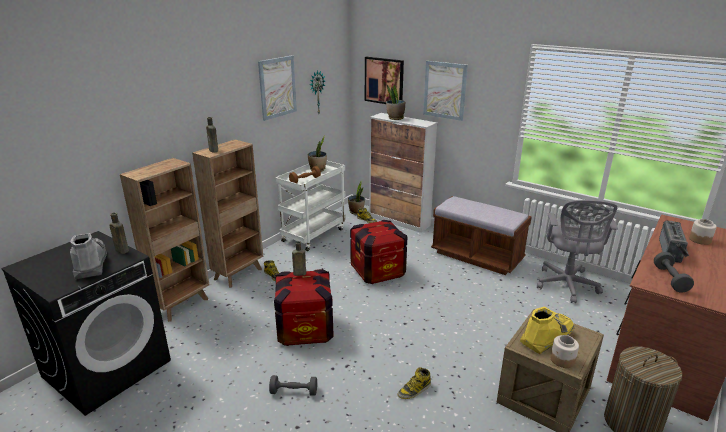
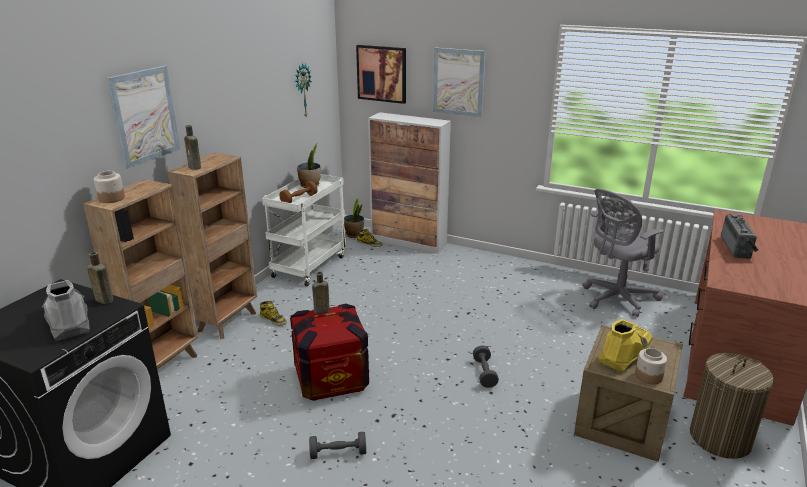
camera: 10 degrees left, 0 degrees up
(277, 87) = (259, 85): picture -> picture (144, 116)
(377, 271) = (399, 302): crate -> none
(395, 118) = (400, 118): potted plant -> none
(414, 390) = (479, 433): boot -> none
(477, 256) = (509, 275): brown bench -> none
(567, 286) = (616, 299): grey office chair -> grey office chair turned 60 degrees clockwise
(670, 279) = (745, 277): grey dumbbell -> grey dumbbell (484, 373)
(699, 240) = (761, 233): jar -> jar (112, 198)

